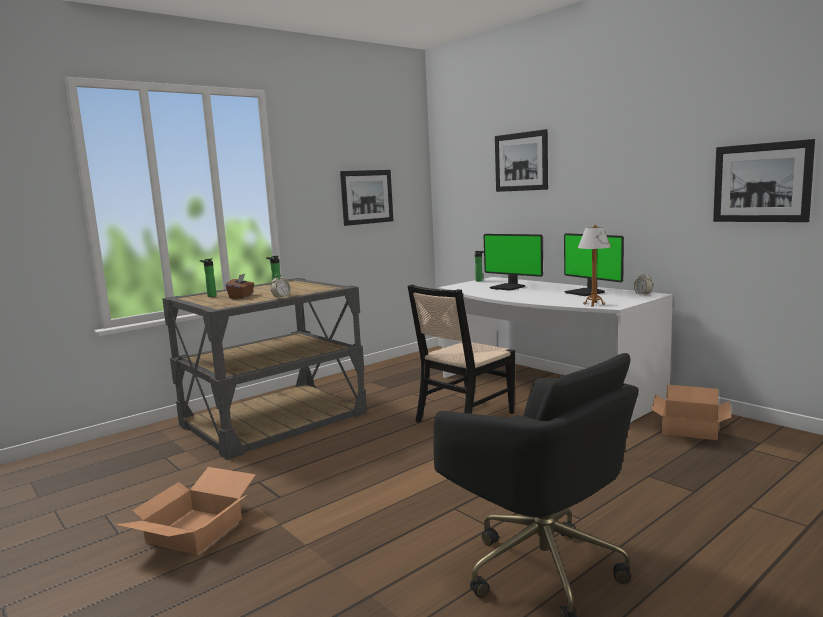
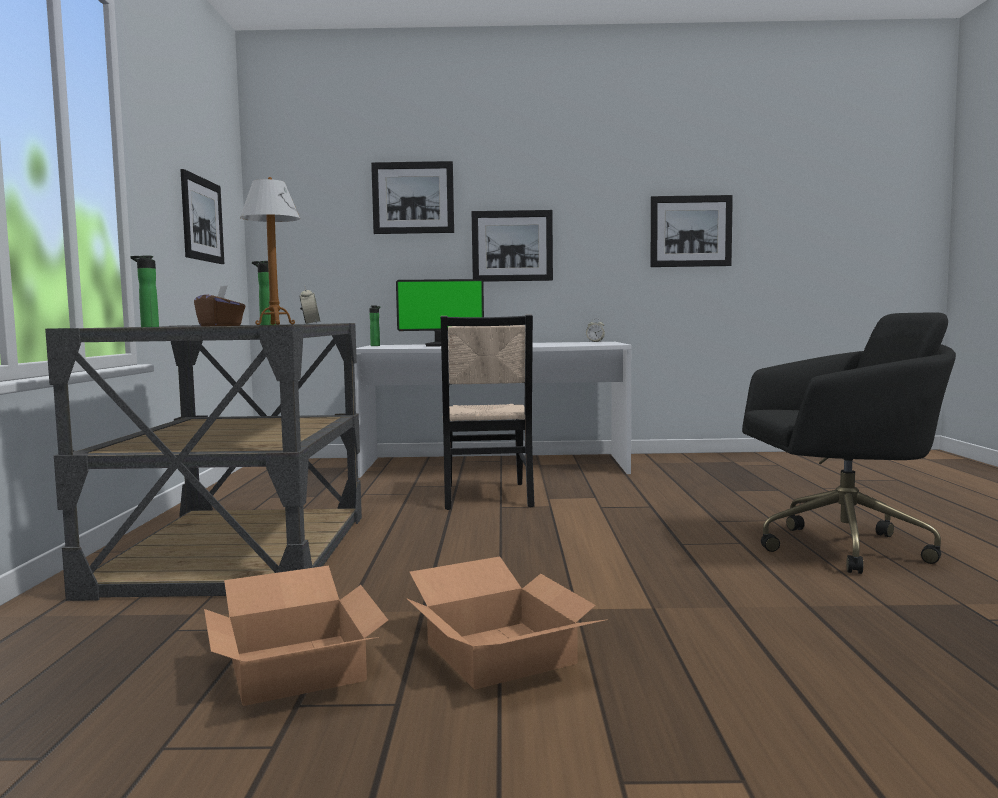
camera: 50 degrees left, 5 degrees down
(586, 292) = (541, 343): monitor -> none
(590, 200) = (512, 246): none -> picture
(594, 304) = (593, 344): table lamp -> table lamp (275, 324)
(689, 427) = (671, 464): cardboard box -> cardboard box (293, 667)

